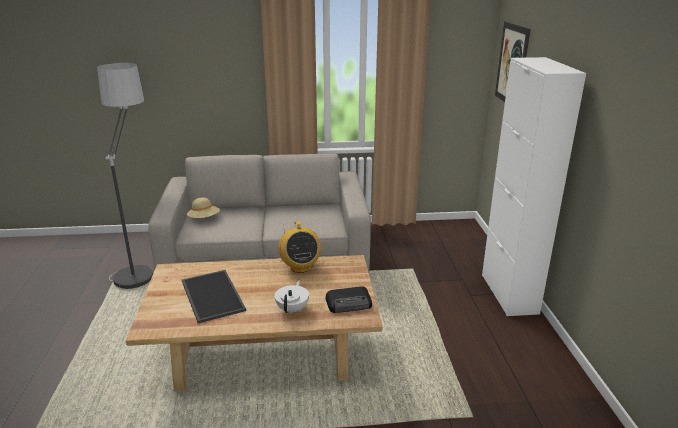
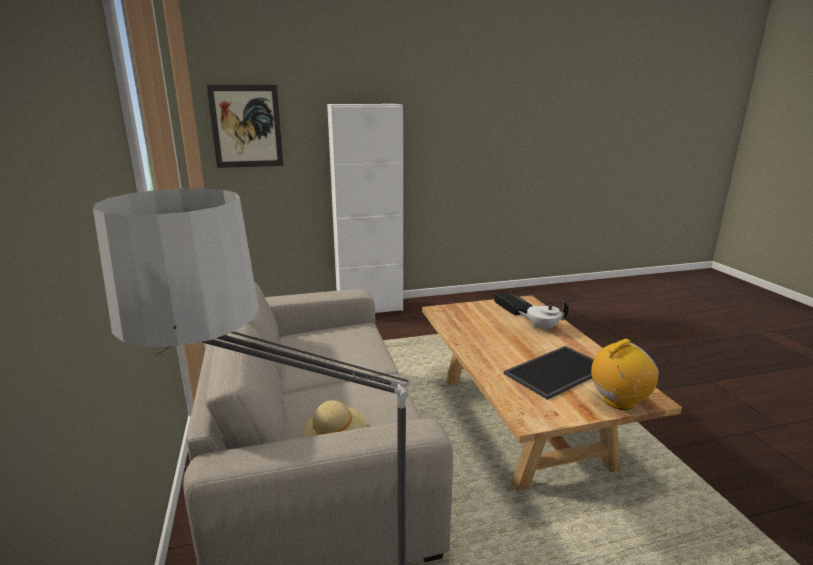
camera: 100 degrees left, 5 degrees down
(300, 267) = (465, 332): radio -> radio (618, 401)

